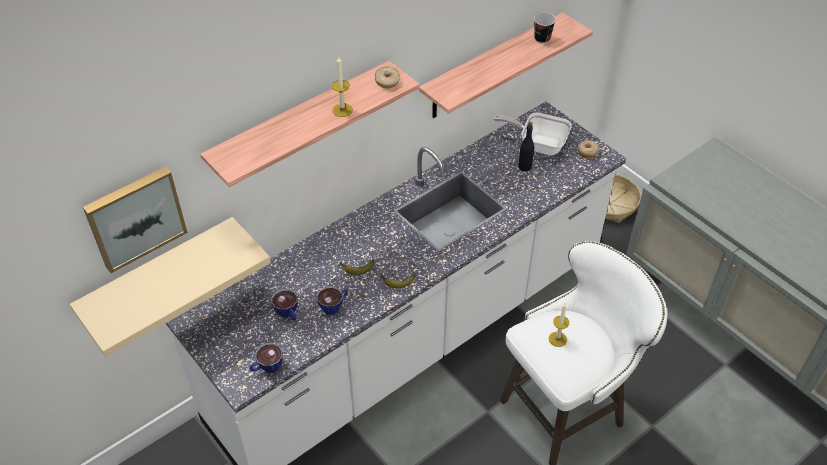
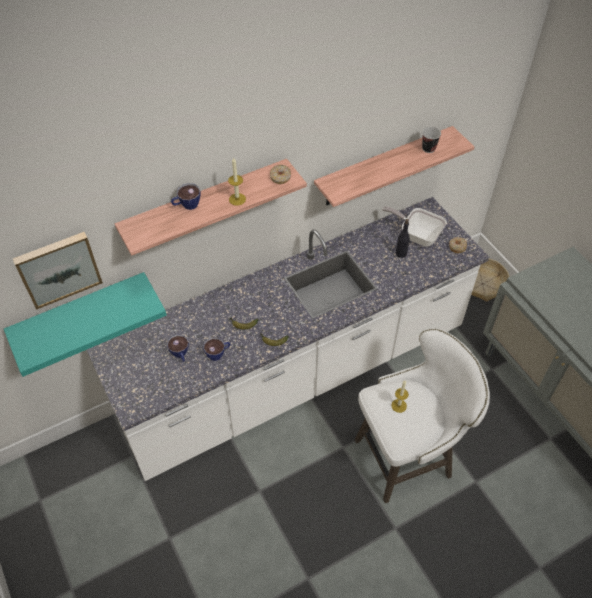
camera: 10 degrees right, 5 degrees up
(160, 276) = (81, 312): beige shelf -> turquoise shelf
(267, 368) = (154, 398): cup -> cup (186, 205)

